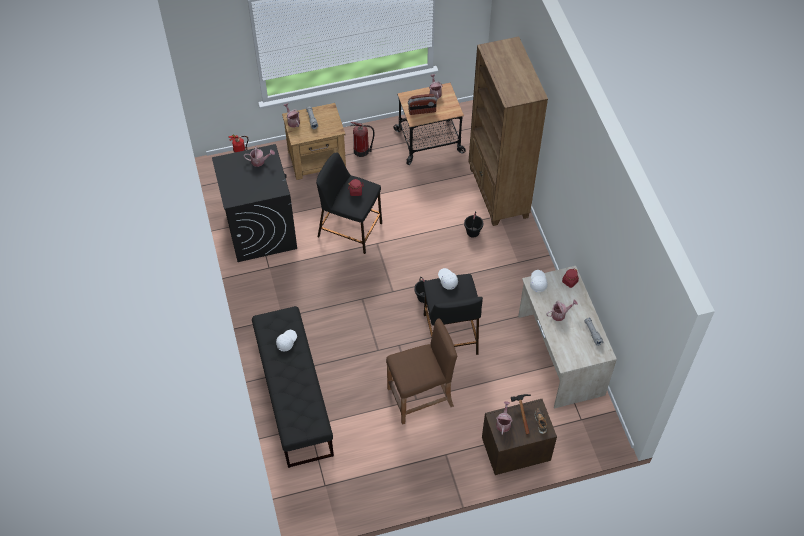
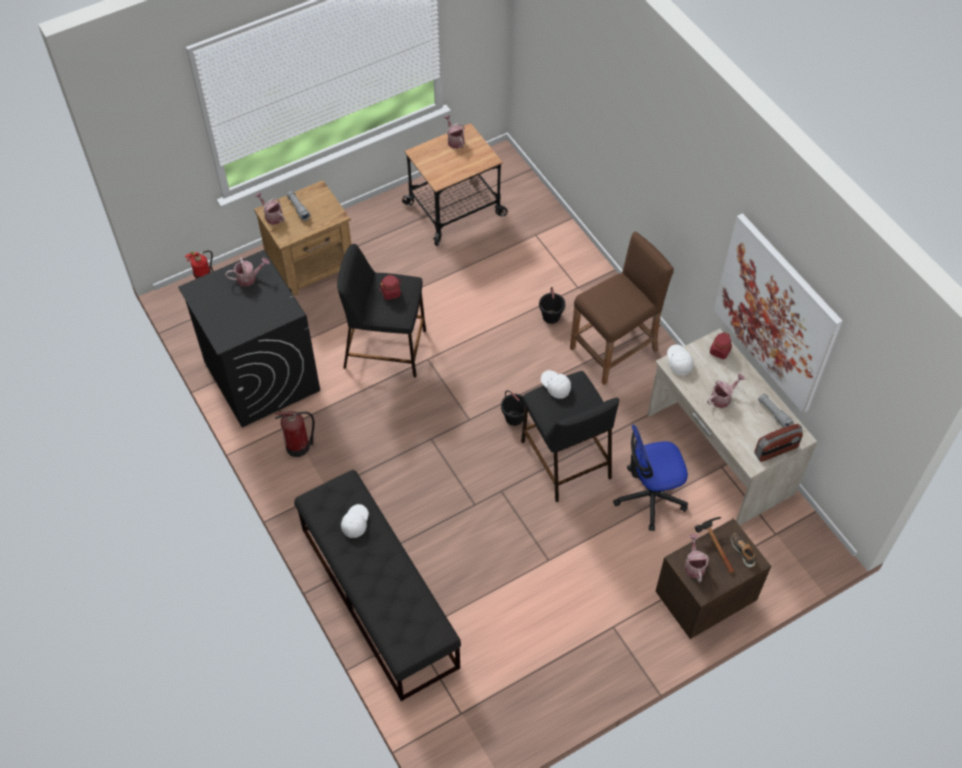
camera: 15 degrees left, 0 degrees up
(362, 151) = (369, 240): fire extinguisher -> fire extinguisher (299, 446)
(420, 398) = (553, 556): brown stool -> brown stool (614, 350)
(422, 111) = (445, 167): radio -> radio (776, 450)
(498, 193) = (567, 258): brown bookcase -> none
(500, 373) = (649, 496): none -> office chair
(603, 262) = (776, 313): none -> picture

